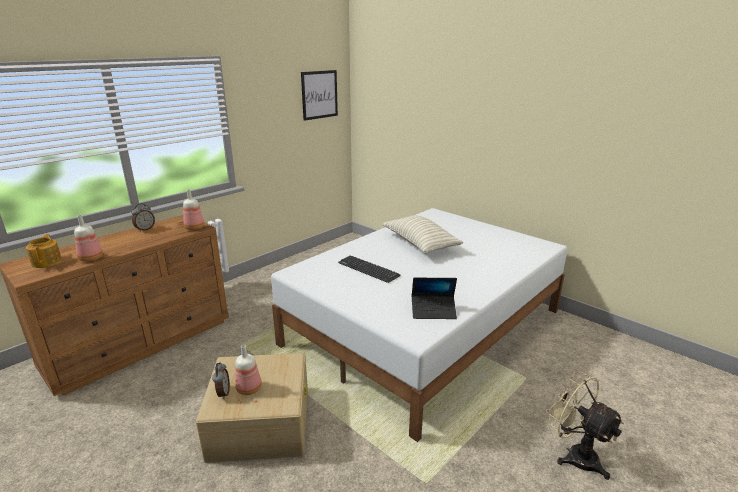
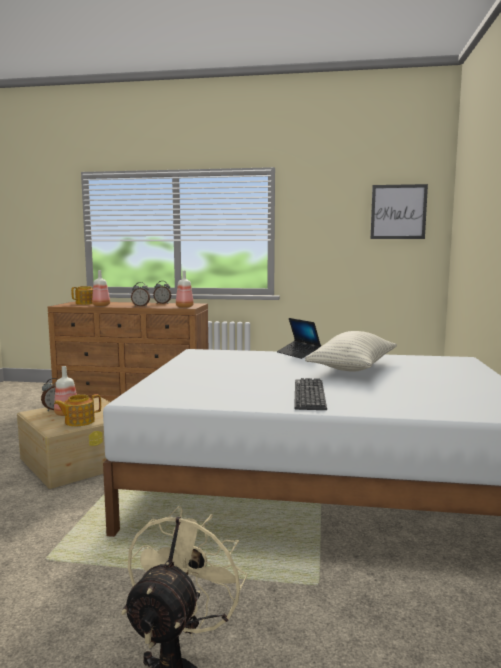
camera: 55 degrees right, 15 degrees down
(144, 242) = (141, 306): none -> alarm clock
(282, 386) = (79, 421): none -> teapot
(368, 269) = (248, 365): keyboard -> keyboard (309, 395)
(433, 311) = (198, 395): laptop -> laptop (298, 354)

